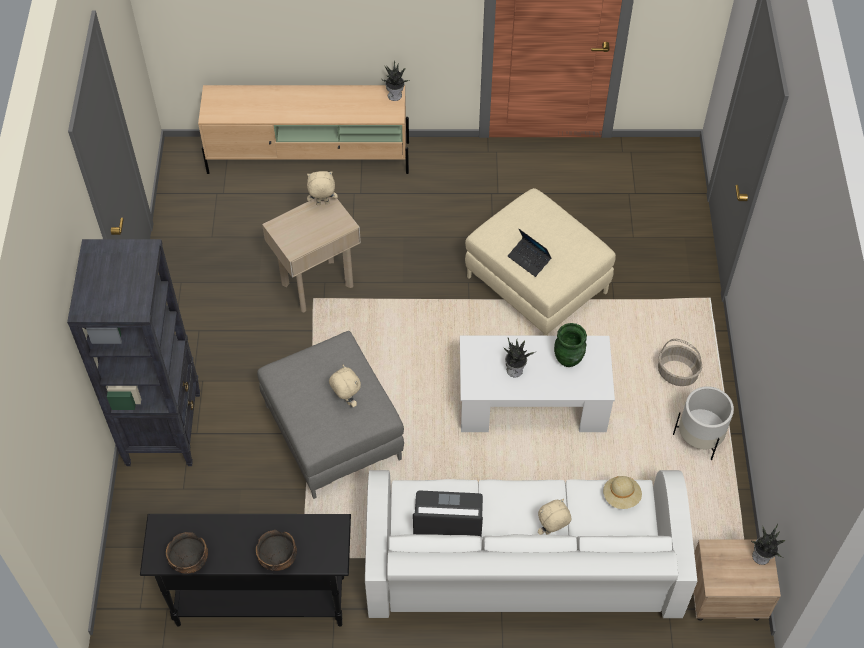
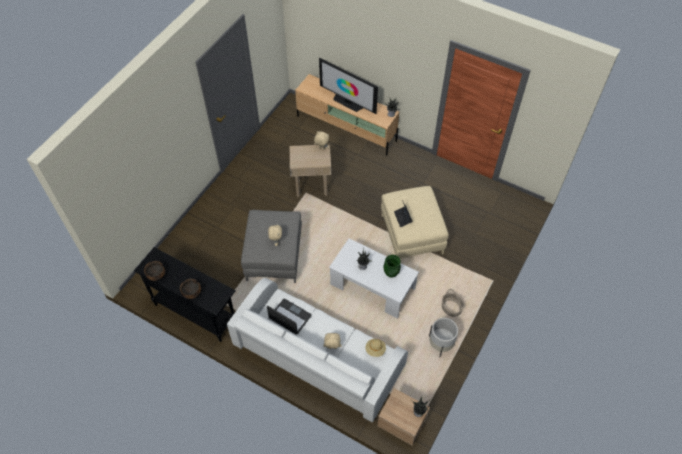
camera: 30 degrees right, 0 degrees up
(164, 428) = (205, 218): black bookcase -> none
(307, 106) = (348, 102): none -> television

